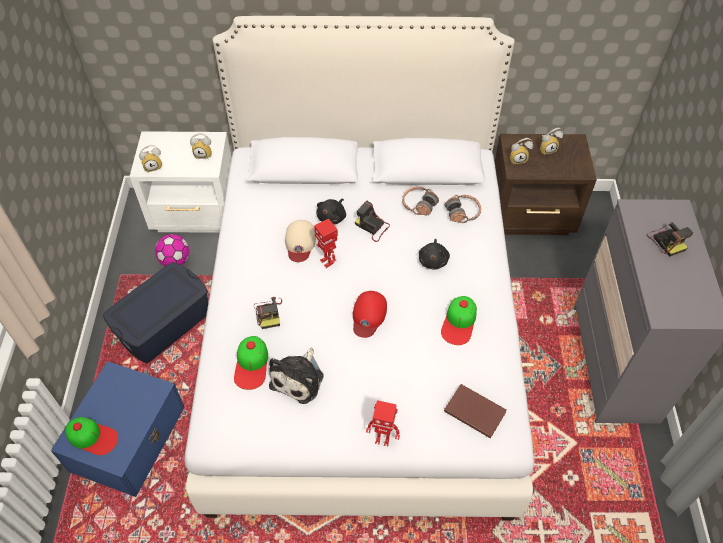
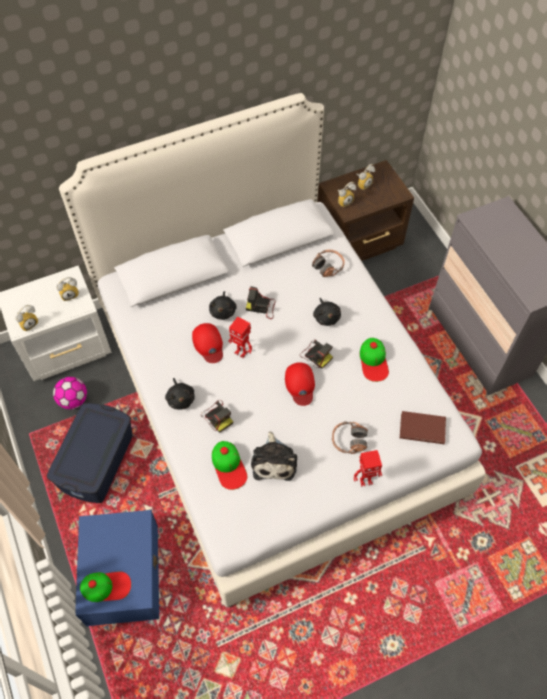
camera: 25 degrees left, 5 degrees up
(244, 282) = (180, 398): none -> black plush toy
(300, 242) = (208, 344): beige cap -> red cap
(419, 205) = (289, 272): headphones -> headphones (349, 440)
(666, 240) = (508, 236): camera -> camera (316, 355)

